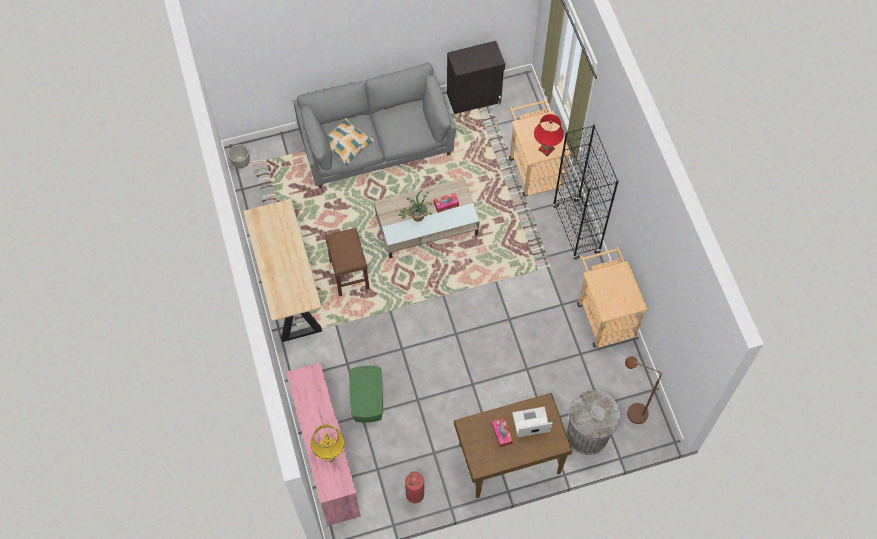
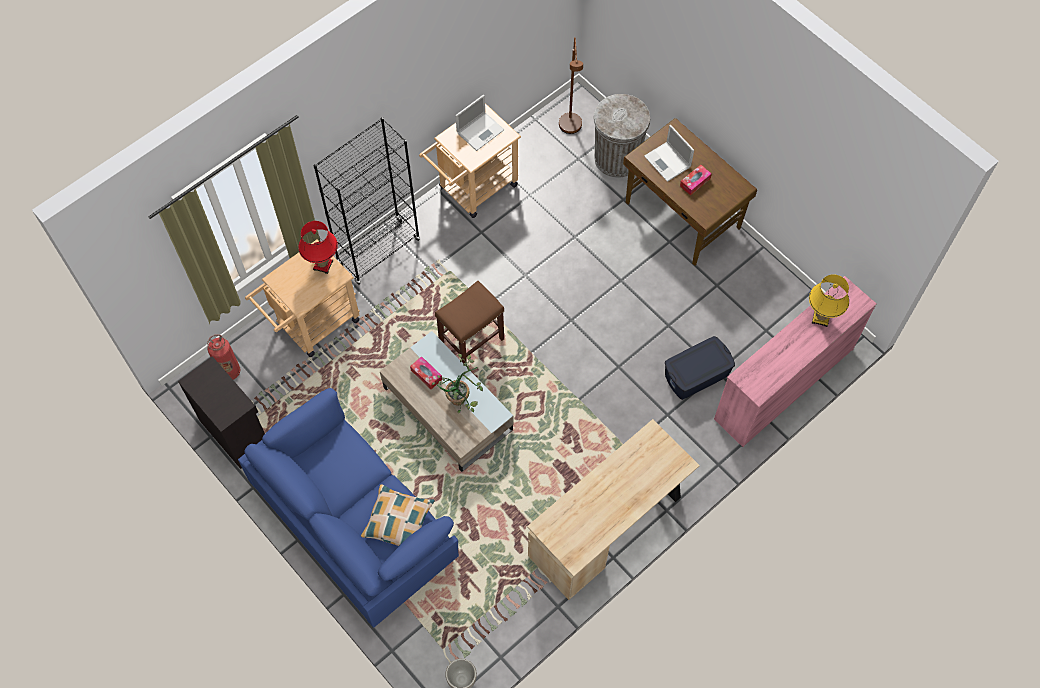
camera: 115 degrees left, 0 degrees up
(350, 275) = (557, 464): brown stool -> brown stool (472, 340)
(367, 399) = (696, 375): green storage box -> blue storage box
(376, 143) = (355, 521): grey sofa -> blue sofa
(415, 495) = (770, 284): fire extinguisher -> fire extinguisher (230, 371)
(619, 295) = (481, 131): none -> laptop

